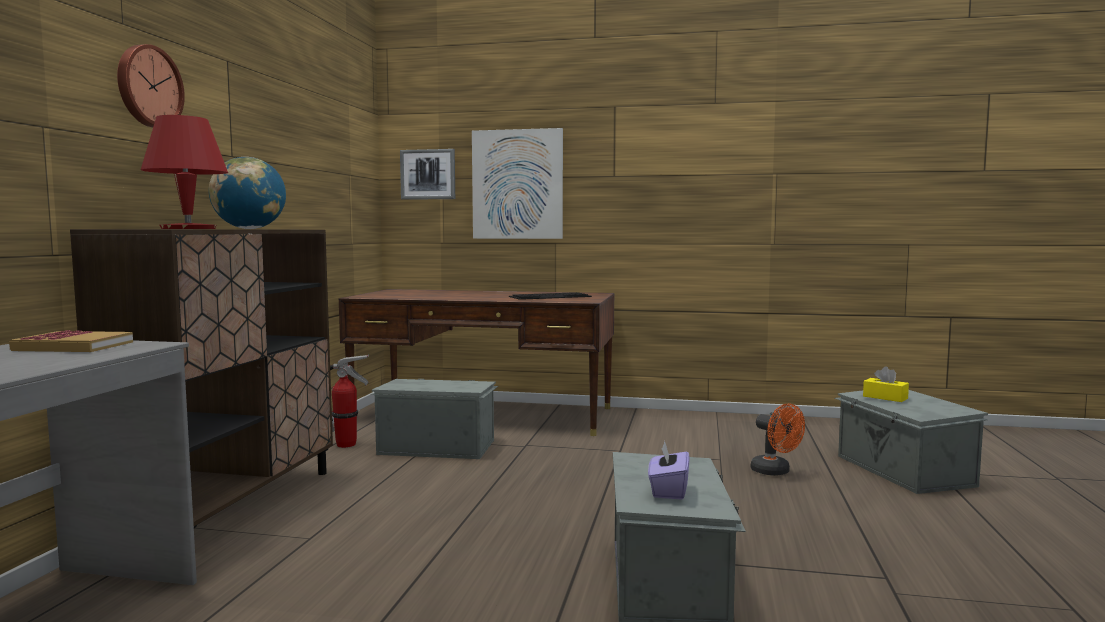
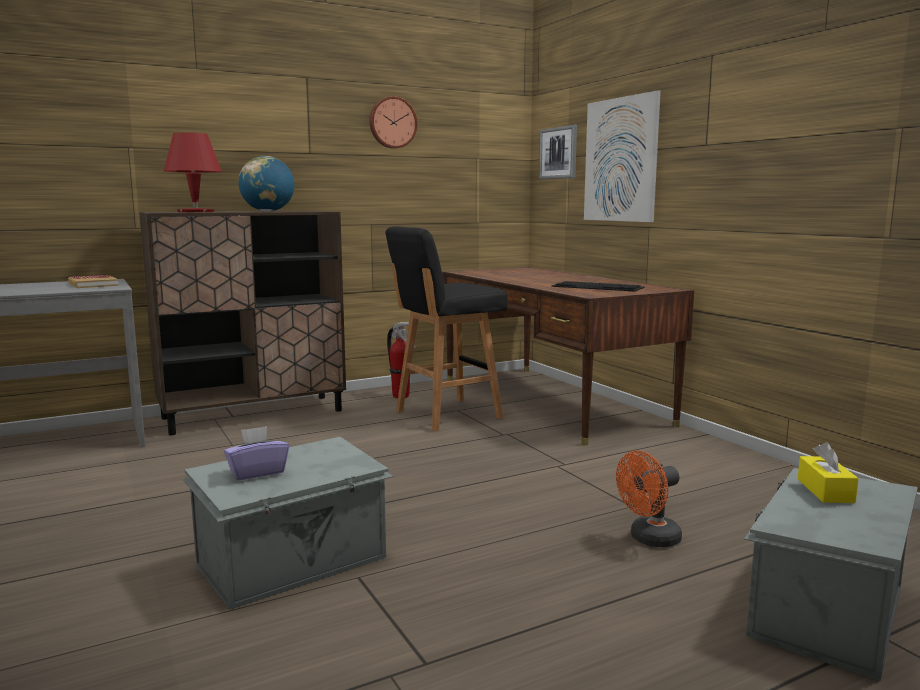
camera: 50 degrees right, 5 degrees up
(148, 86) = (216, 110): wall clock -> wall clock (392, 123)
(436, 446) = (446, 415): grey storage box -> black stool
(775, 472) = (649, 539): orange fan -> orange fan turned 45 degrees clockwise

